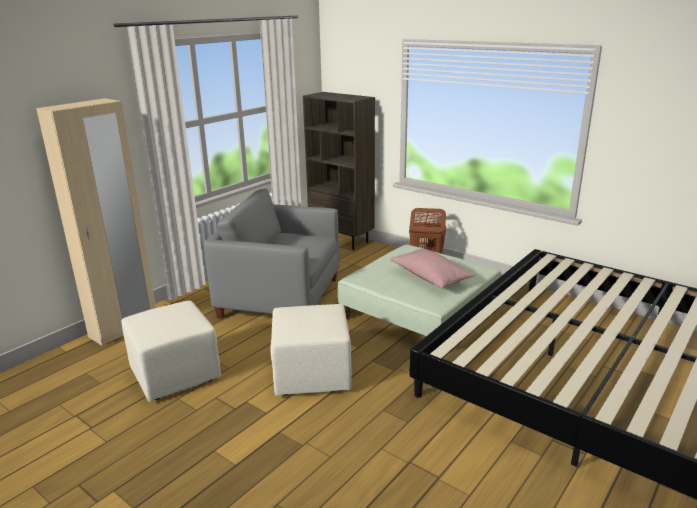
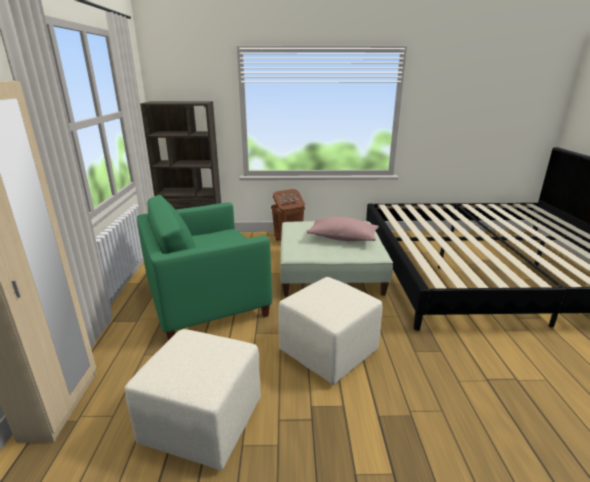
camera: 40 degrees left, 0 degrees up
(280, 298) = (207, 300): grey armchair -> green armchair

